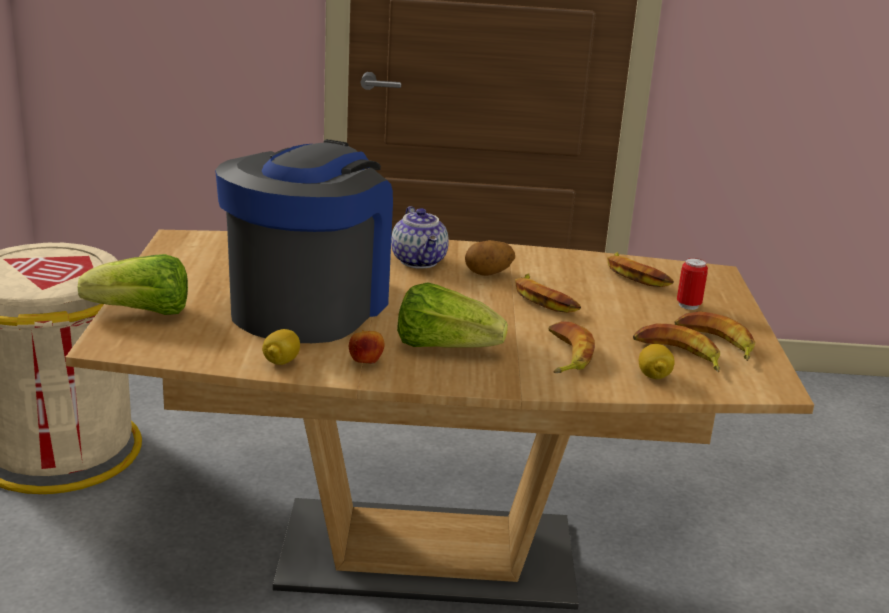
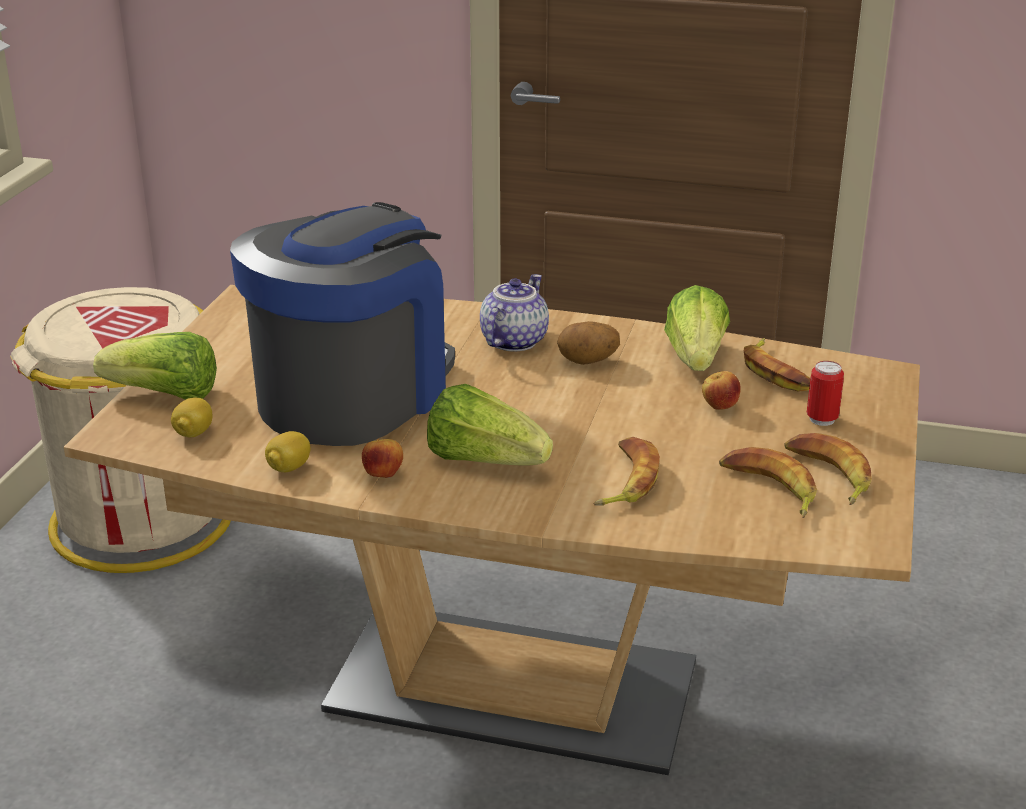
camera: 15 degrees right, 5 degrees up
(420, 261) = (512, 341): teapot -> teapot turned 150 degrees counterclockwise
(544, 299) = (639, 402): banana -> none
(570, 268) = (696, 358): none -> lettuce
(607, 301) = (719, 407): none -> apple
(653, 376) = (721, 517): lemon -> lemon (194, 433)

